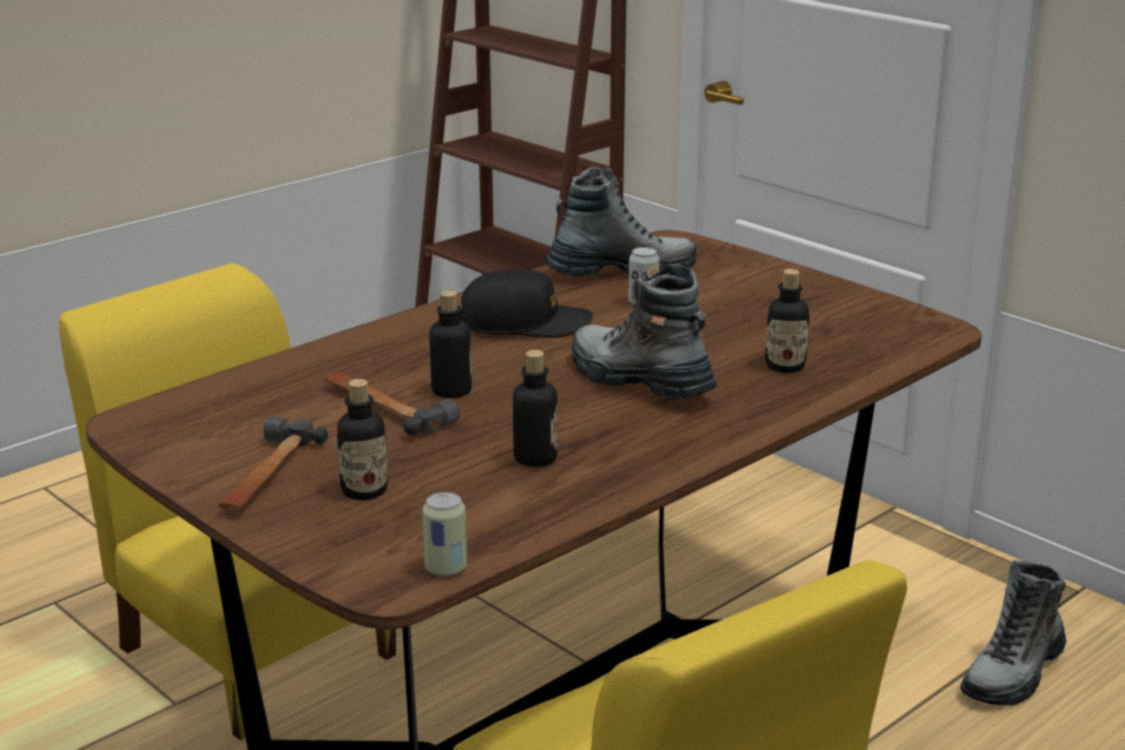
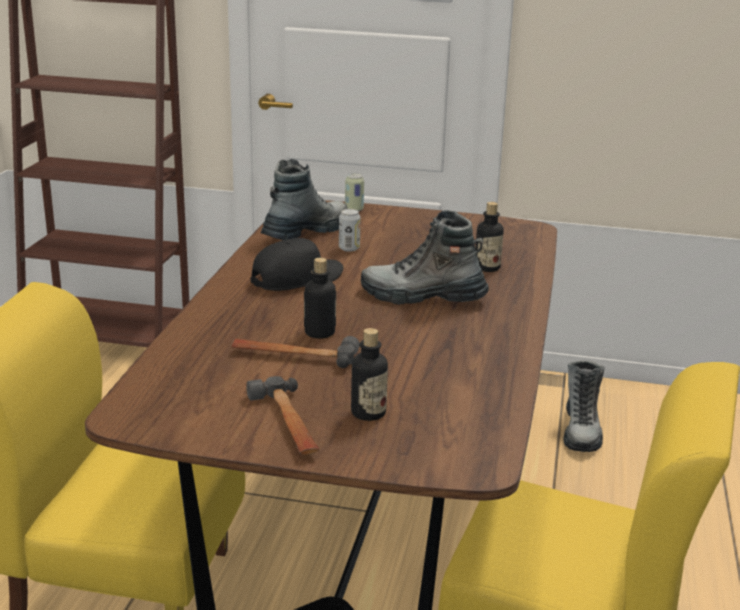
camera: 35 degrees left, 0 degrees up
(446, 568) = (496, 444): can -> can (354, 209)
(535, 458) = (438, 360): bottle -> none

